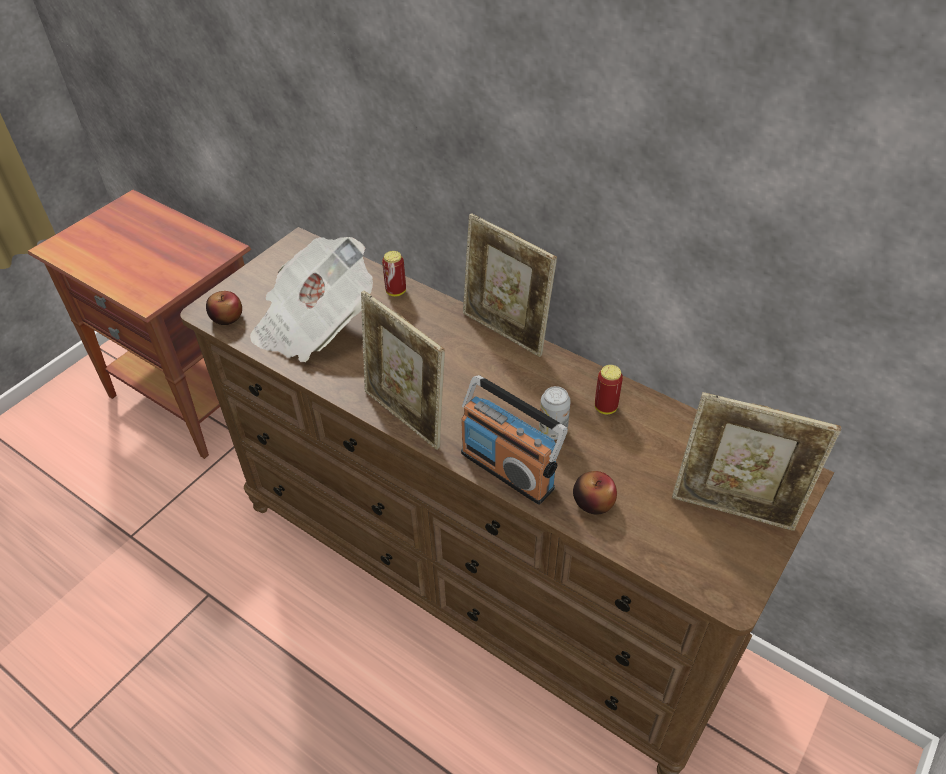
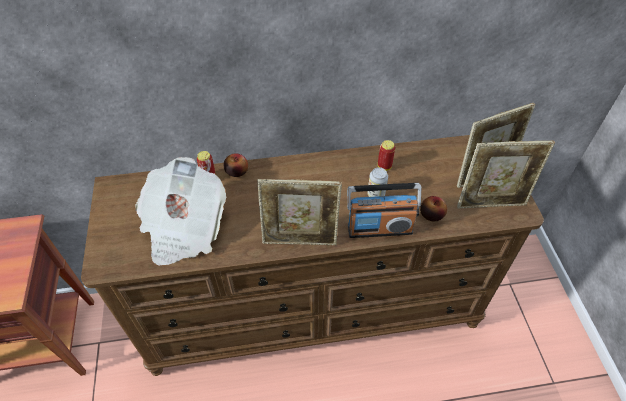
camera: 45 degrees left, 5 degrees up
(227, 318) = (121, 262): apple -> apple (237, 171)
(505, 332) = (294, 161): picture frame -> picture frame (491, 203)

